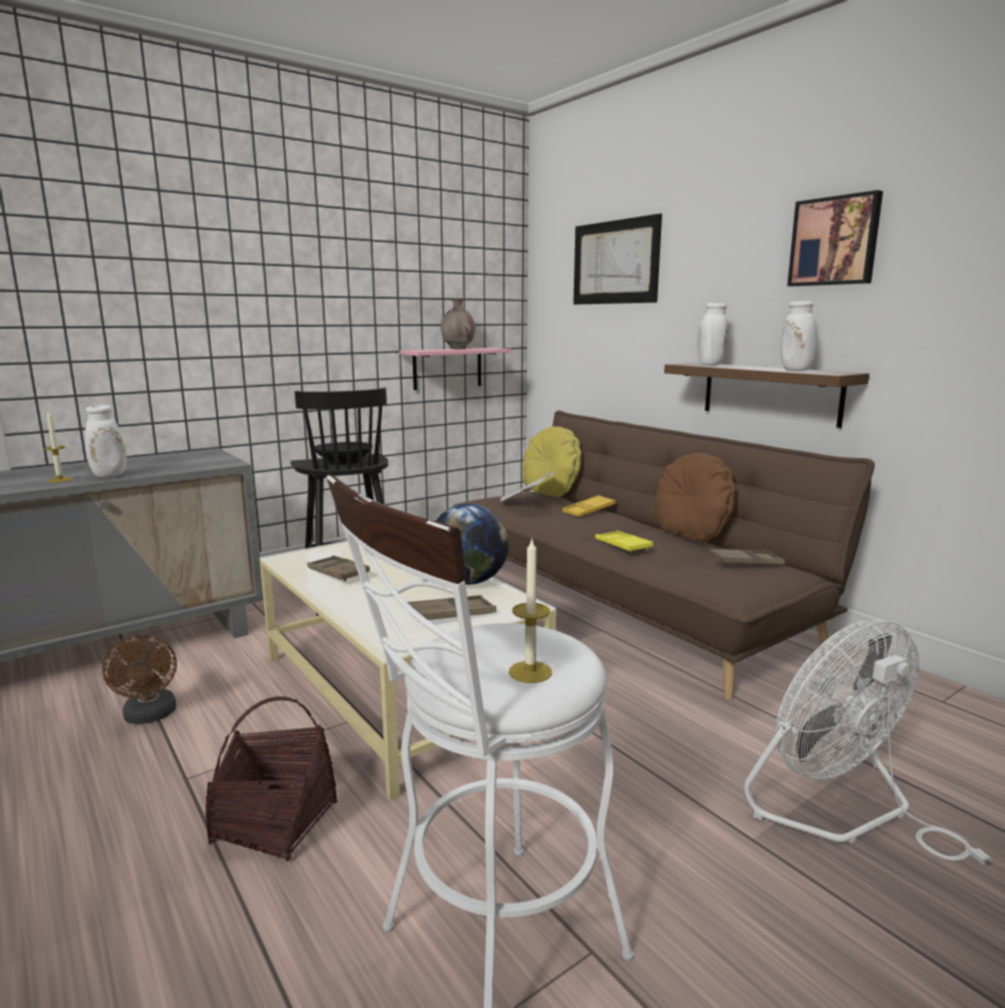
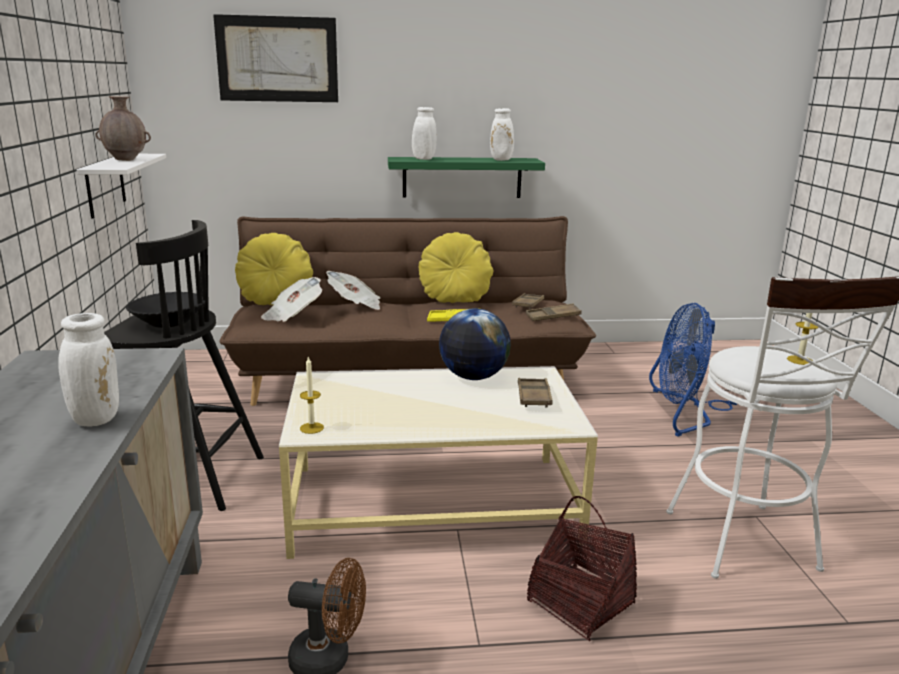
camera: 60 degrees left, 5 degrees up
(60, 480) = (54, 452): candle -> candle (311, 428)
(338, 573) = (386, 417): brown tray -> brown tray (553, 316)
(447, 368) = (105, 185): pink shelf -> white shelf
(589, 510) = (355, 305): yellow tray -> newspaper
(691, 536) = (455, 300): brown pillow -> yellow pillow
(770, 393) = (462, 177): brown shelf -> green shelf
(835, 241) = (505, 63): picture -> none
(855, 809) = (686, 411): white fan -> blue fan

